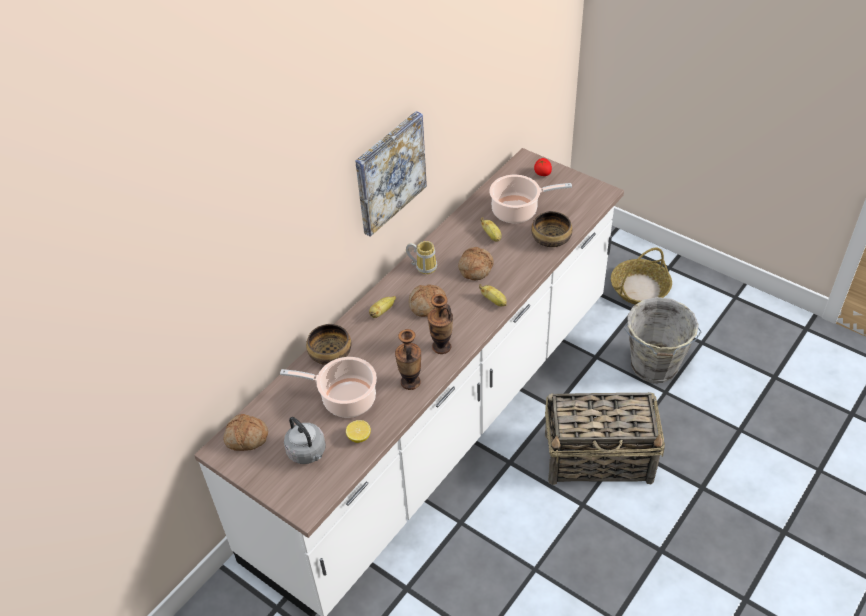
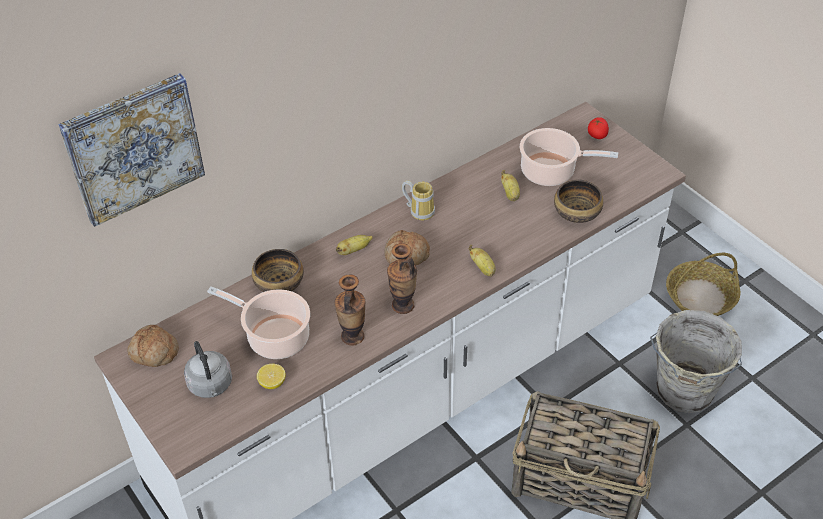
camera: 15 degrees right, 0 degrees up
(389, 172) = (392, 94): picture -> picture (133, 148)
(475, 268) = (476, 225): bread -> none

